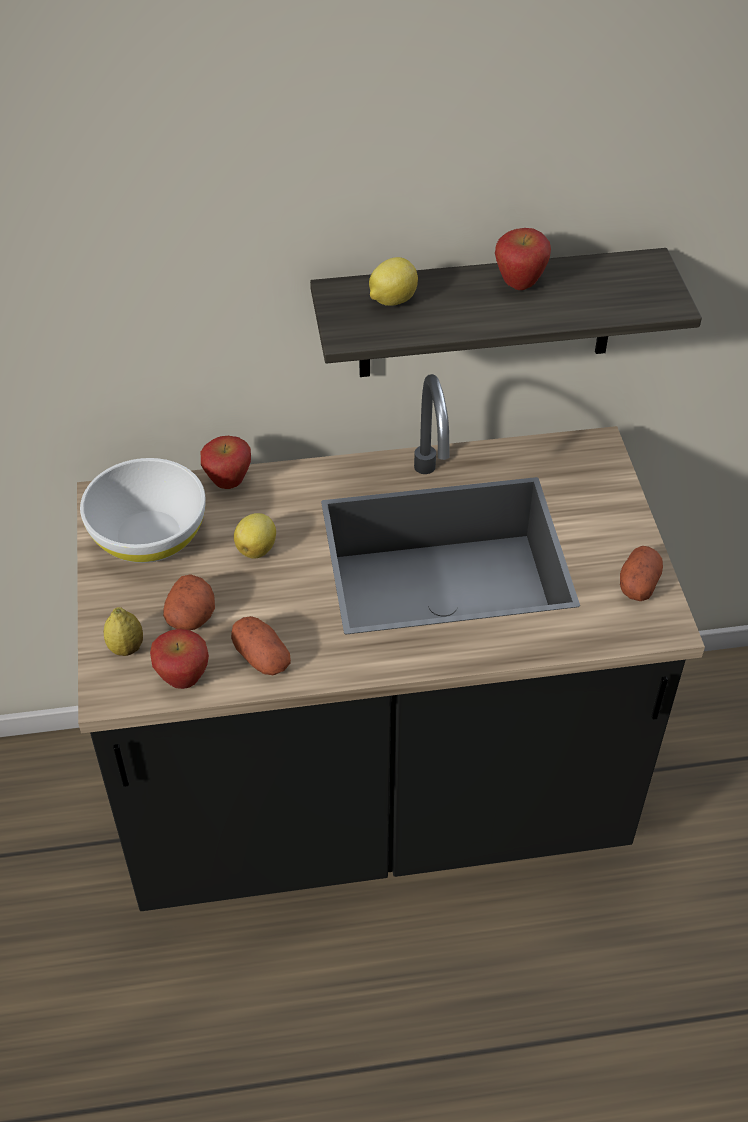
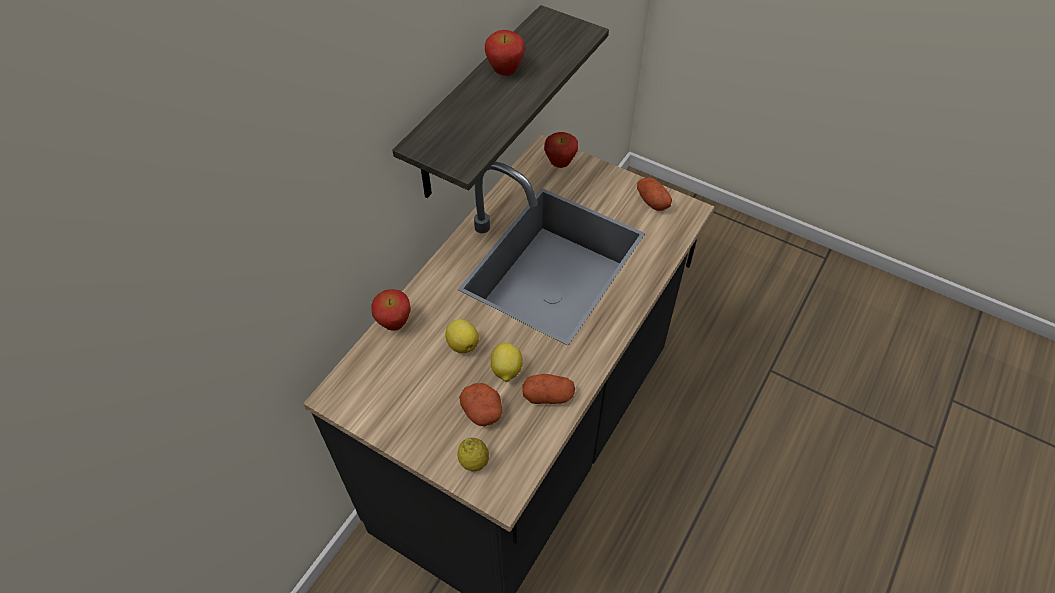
camera: 50 degrees left, 5 degrees up
(150, 536) = (395, 392): white bowl -> none
(183, 679) = (528, 446): apple -> apple (560, 164)
(391, 300) = (455, 127): lemon -> lemon (506, 370)

